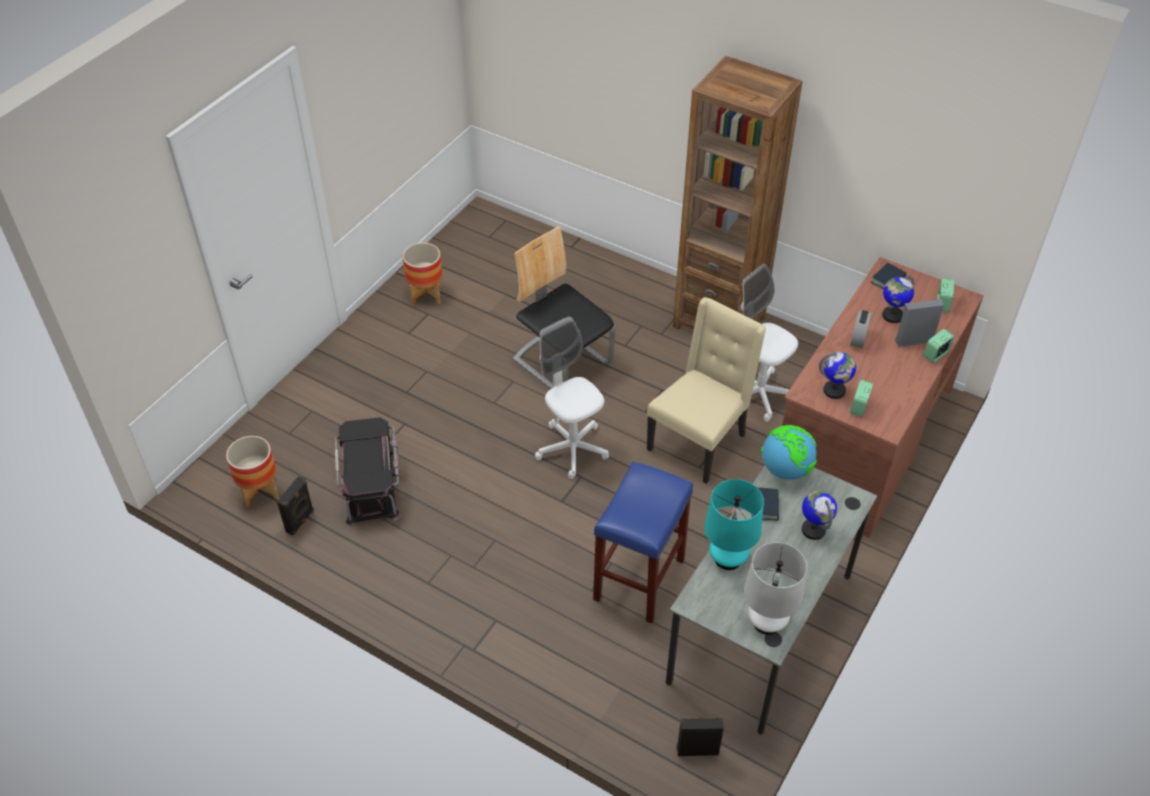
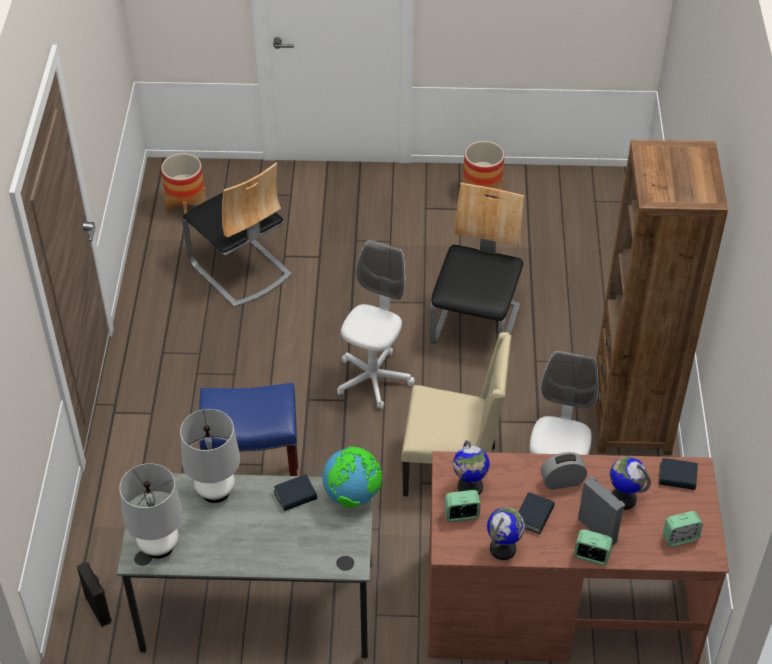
camera: 60 degrees right, 0 degrees up
(301, 521) = (173, 247): black speaker -> none
(372, 484) = (239, 269): black storage box -> chair
(728, 558) = (215, 491): turquoise table lamp -> white table lamp
(813, 529) = (290, 543): globe -> globe (503, 549)
(882, 368) = (534, 516): none -> book

